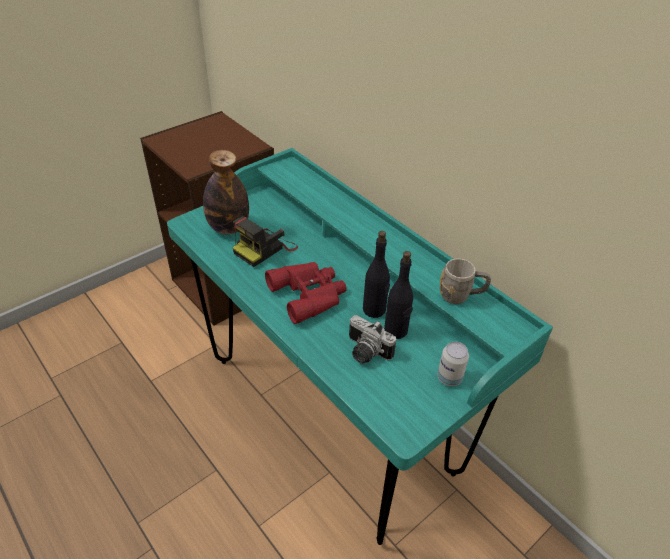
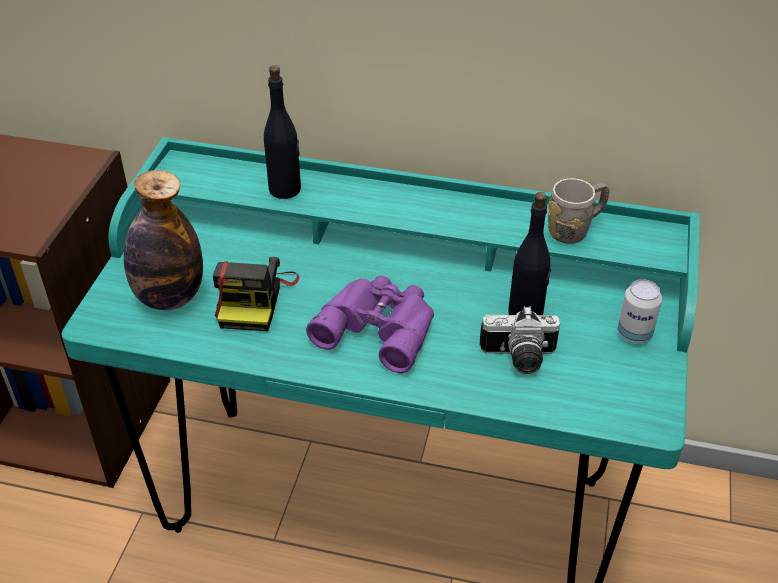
camera: 35 degrees left, 0 degrees up
(309, 294) = (379, 326): red binoculars -> purple binoculars
(374, 310) = (476, 303): black bottle -> black bottle (285, 189)

